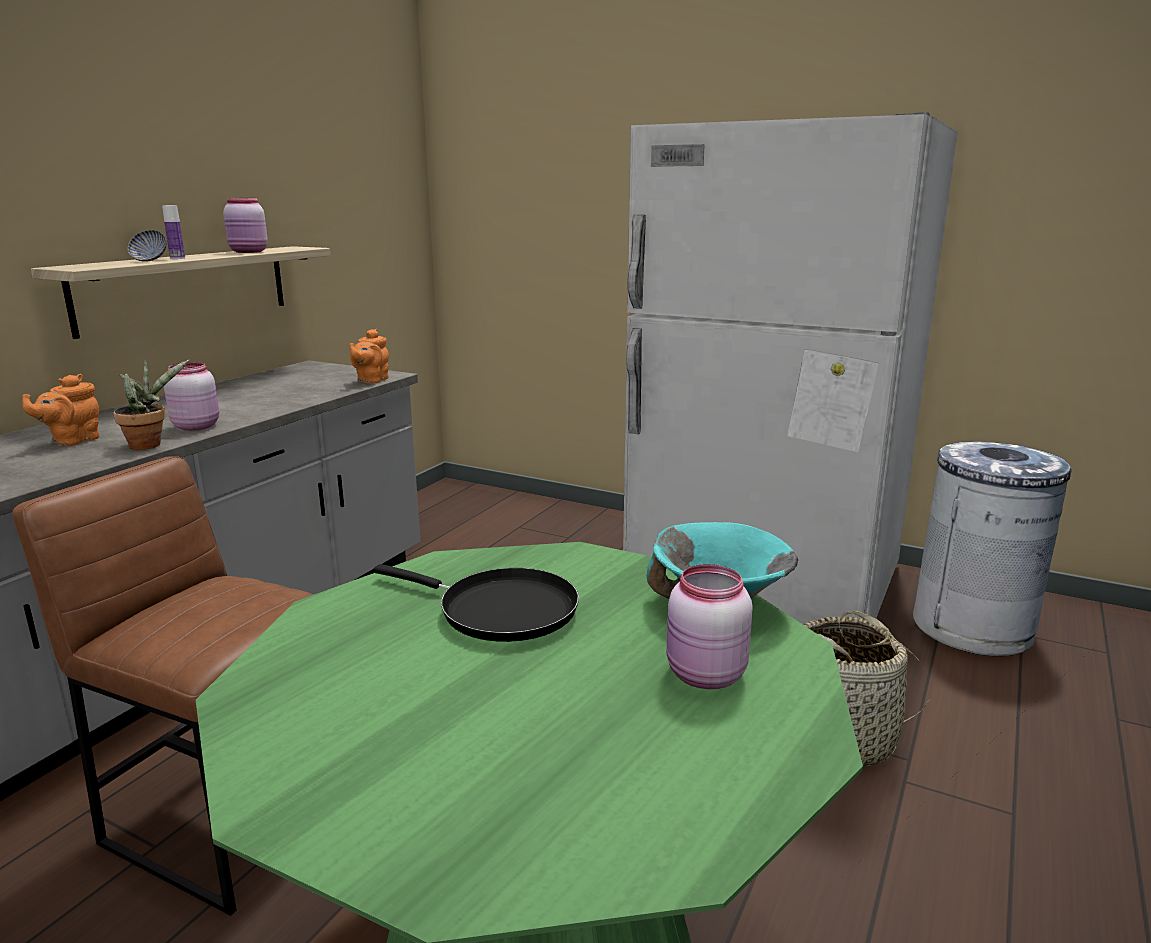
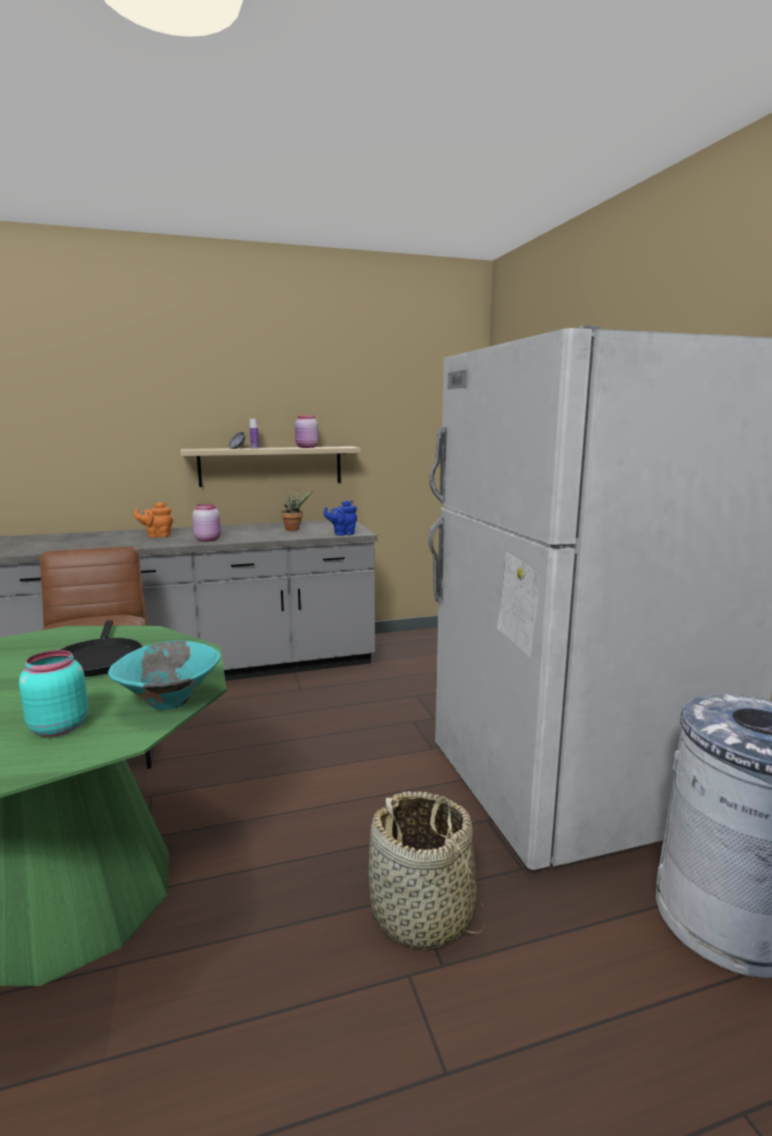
camera: 45 degrees right, 5 degrees down
(150, 444) = (170, 543): potted plant -> potted plant (294, 529)
(371, 380) = (342, 534): orange teapot -> blue teapot
(704, 675) = (57, 727): pink jar -> turquoise jar

